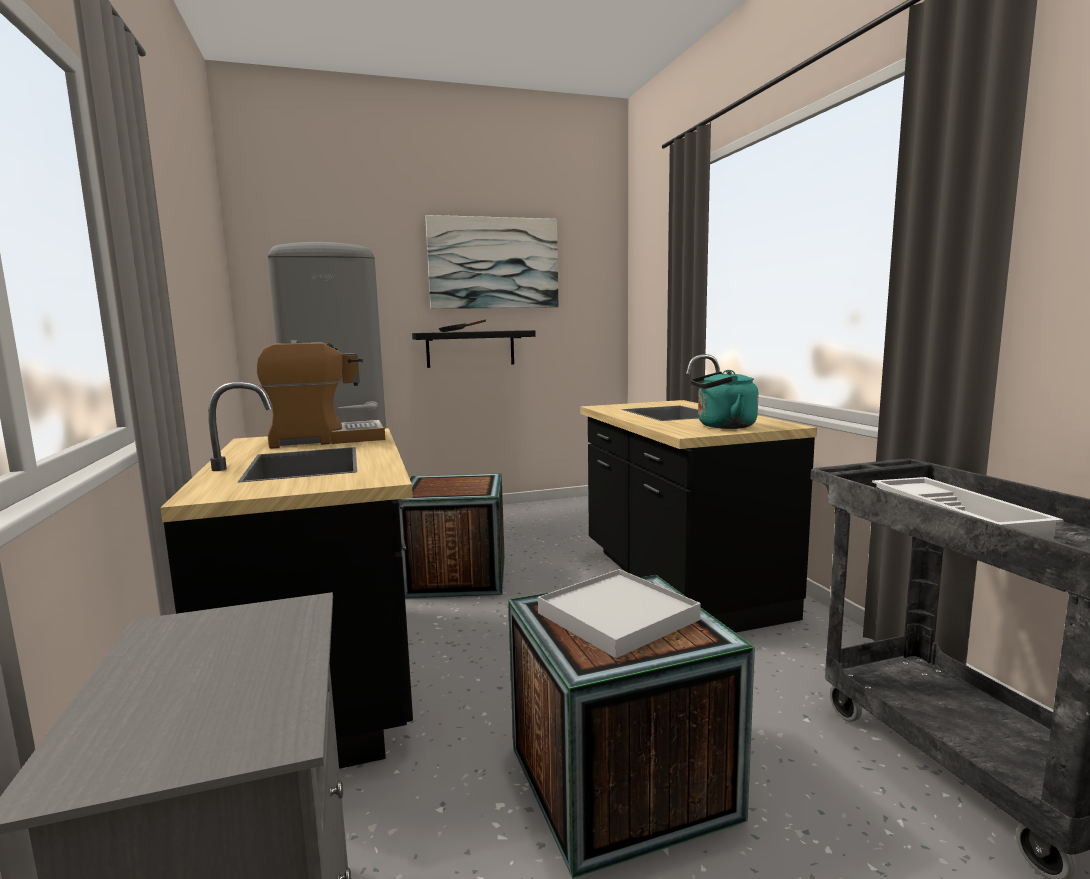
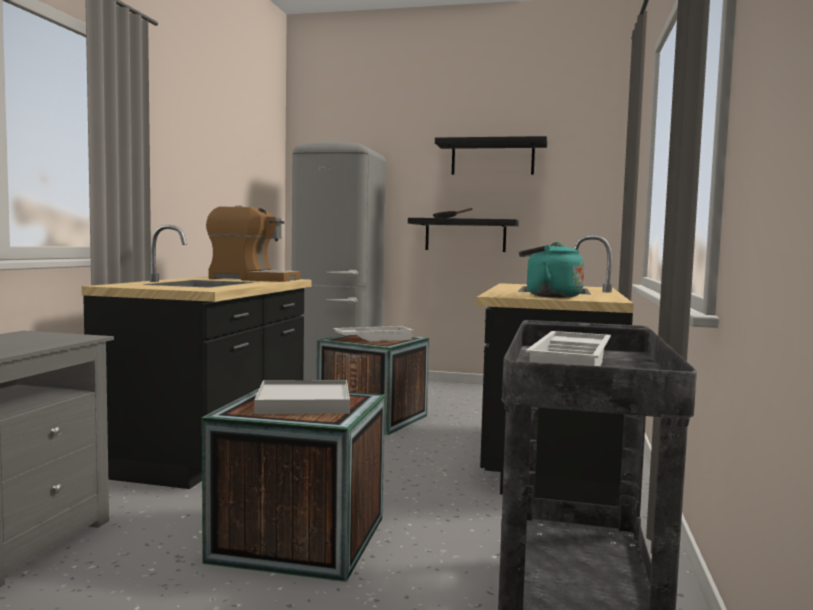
camera: 30 degrees right, 5 degrees down
(452, 486) = (373, 338): none -> white tray
(493, 263) = (492, 158): picture -> black shelf

